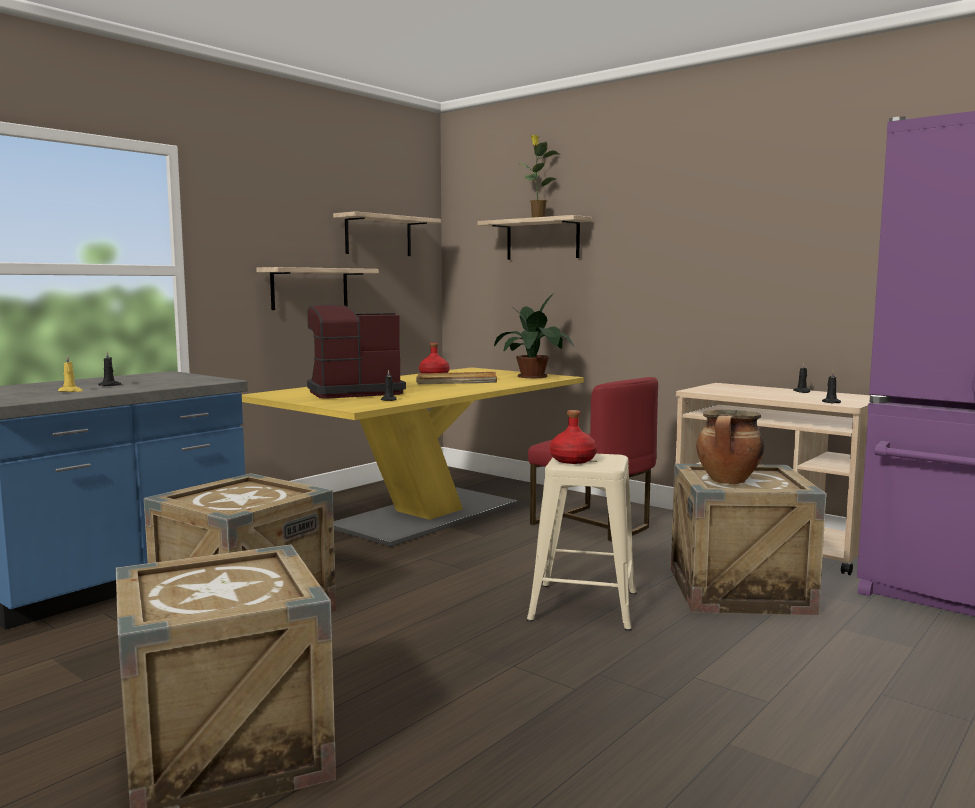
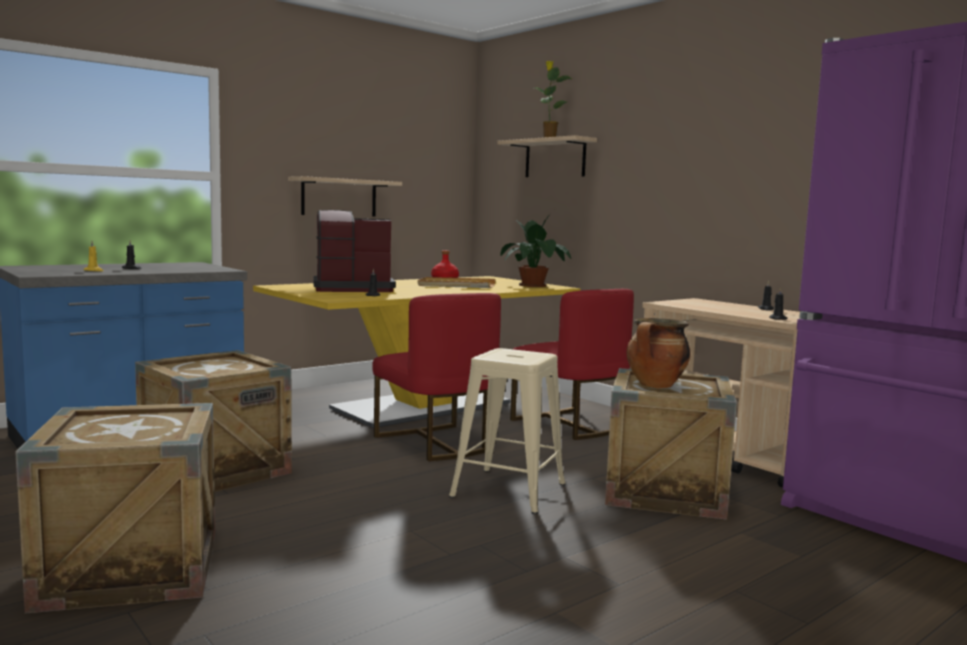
camera: 10 degrees right, 0 degrees up
(378, 236) = (409, 152): shelf -> none
(470, 559) = (435, 443): none -> red chair
(572, 460) = (500, 354): red bottle -> none

